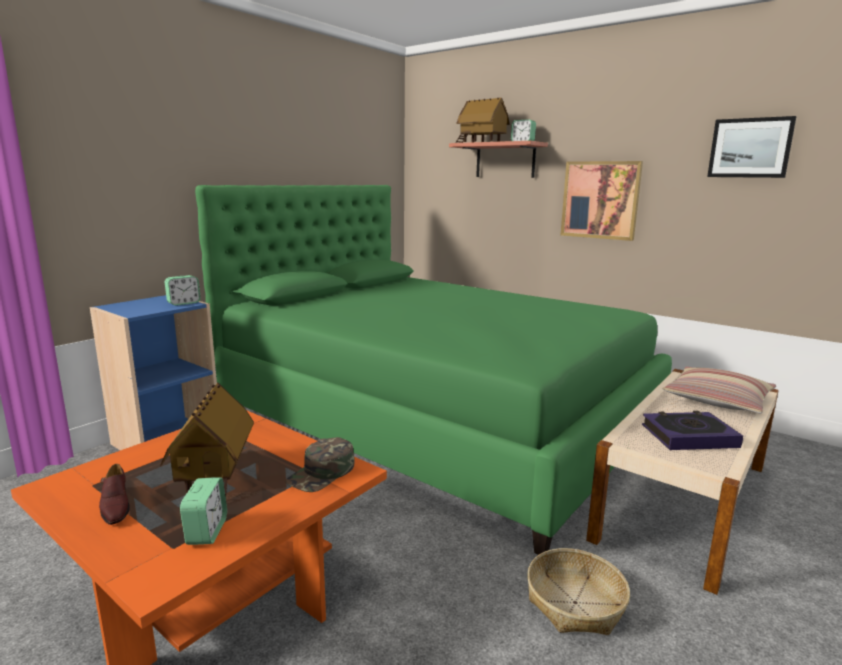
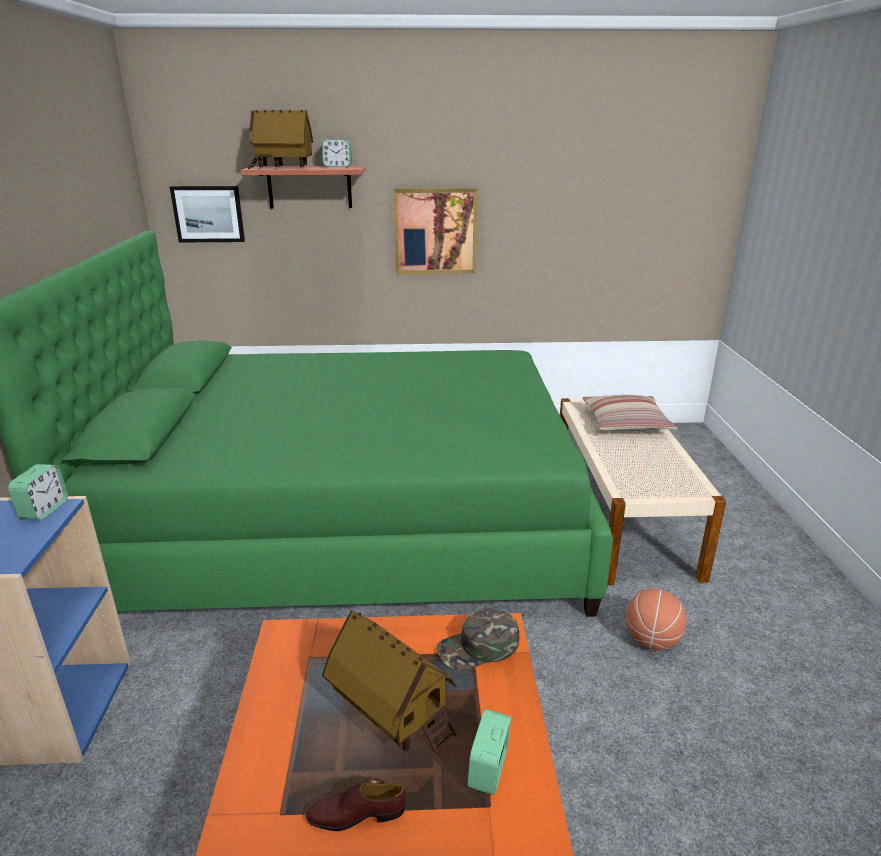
camera: 40 degrees left, 10 degrees up
(115, 506) = (357, 814): brown shoe -> brown shoe turned 150 degrees clockwise
(207, 531) = (488, 770): alarm clock -> alarm clock turned 120 degrees counterclockwise
(322, 473) = (478, 648): green cap -> green cap turned 75 degrees clockwise
(575, 603) = (652, 640): basket -> basketball
(688, 436) = (654, 468): book -> none
(750, 148) = (575, 176): picture -> picture (208, 214)

